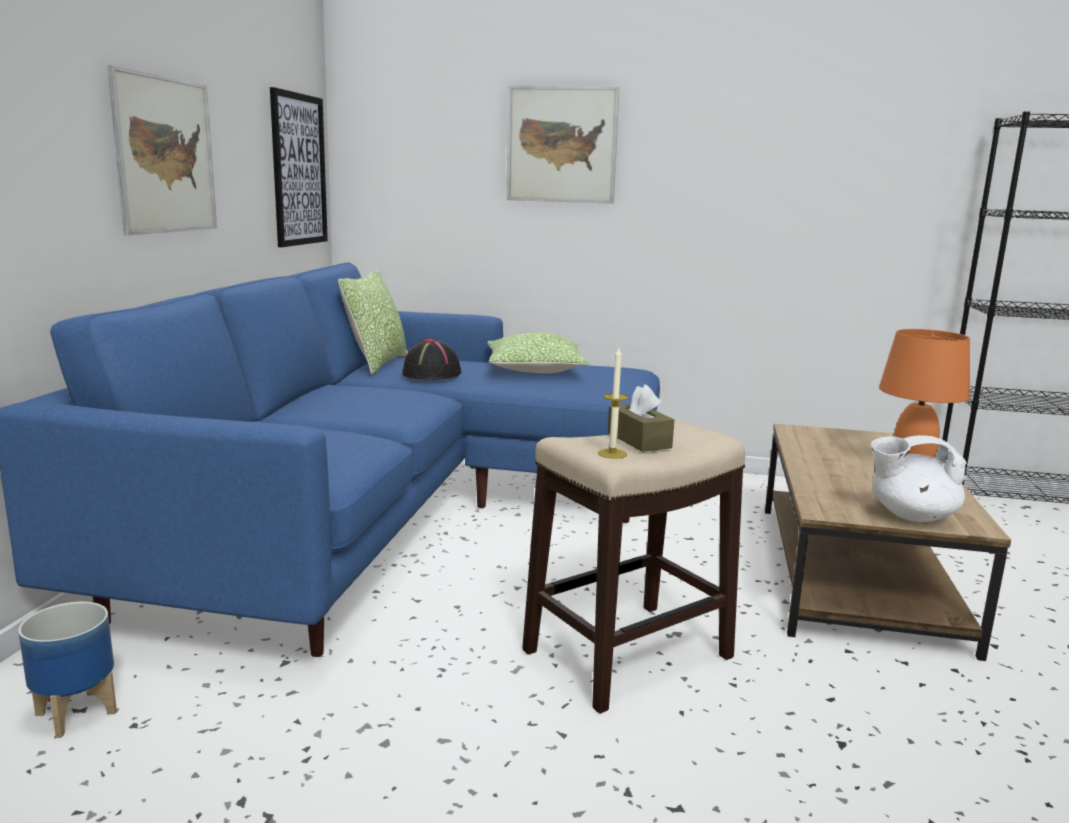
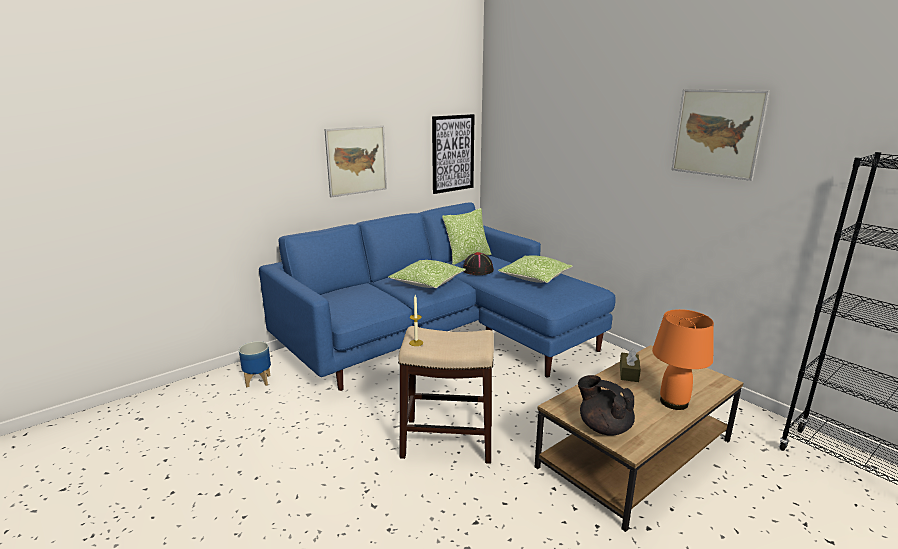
camera: 40 degrees right, 5 degrees up
(381, 401) = (427, 283): none -> pillow
(561, 145) = (583, 145): picture -> picture (717, 133)
(639, 440) = (447, 339): brown tissue box -> brown tissue box (628, 373)
(910, 515) = (603, 427): white teapot -> black teapot

